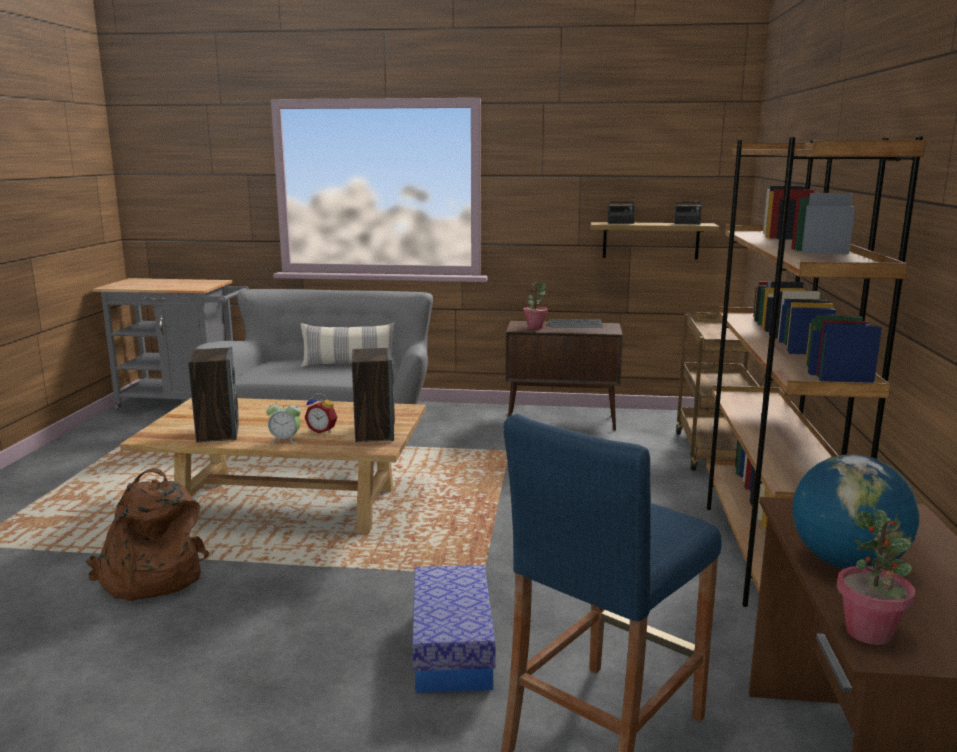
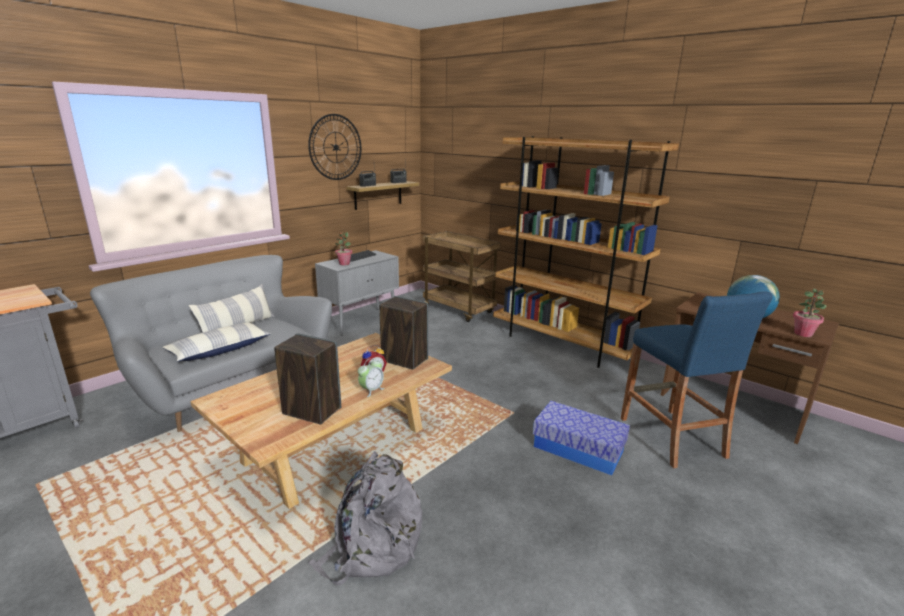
camera: 55 degrees left, 5 degrees up
(150, 577) = (372, 546): brown backpack -> grey backpack
(296, 375) = (220, 350): none -> pillow
(562, 421) = (361, 321): brown cabinet -> grey cabinet
(578, 165) = (335, 147): none -> wall clock

